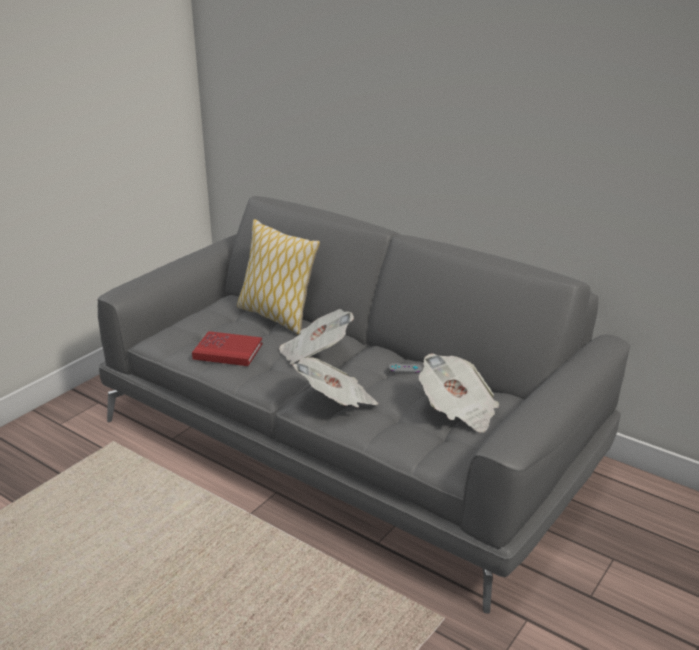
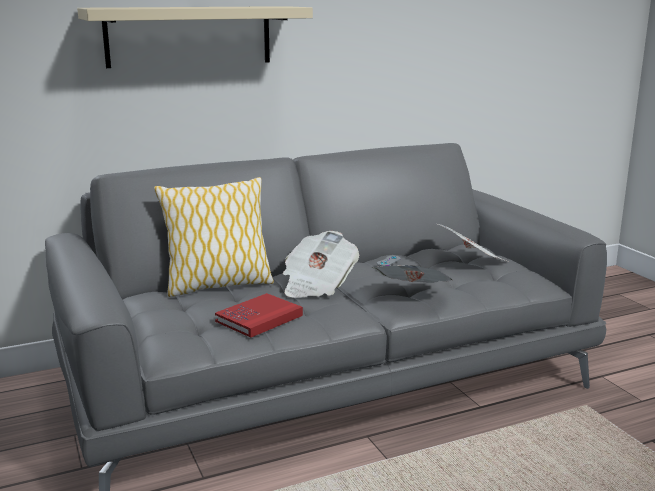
camera: 60 degrees left, 10 degrees down
(357, 94) = (189, 36): none -> beige shelf

